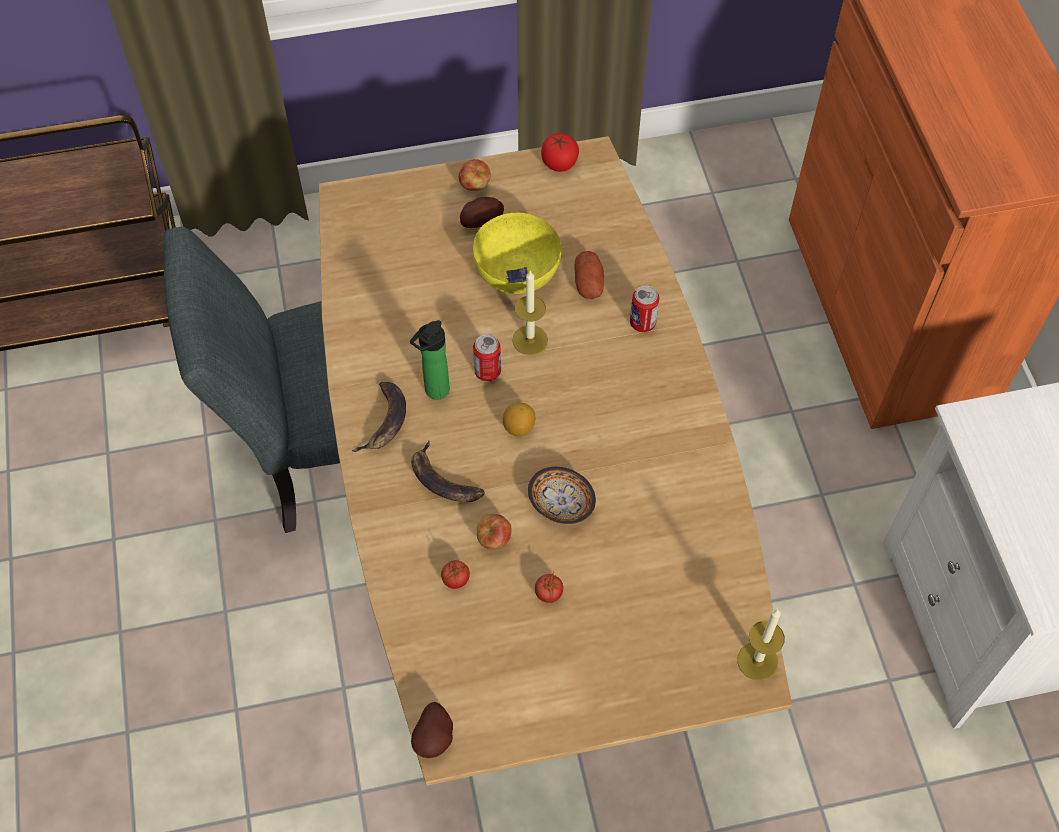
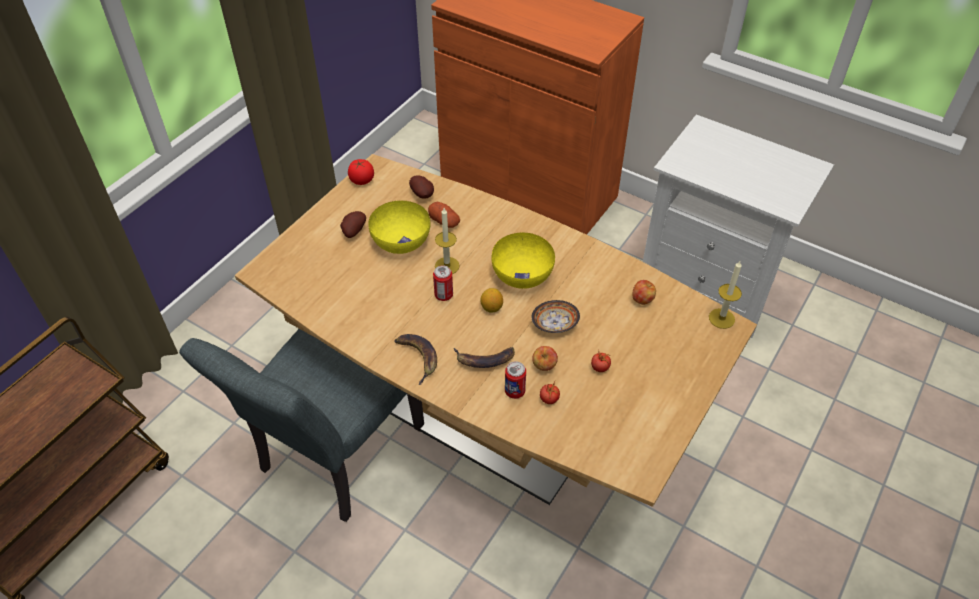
camera: 45 degrees left, 10 degrees down
(434, 392) = (428, 324): bottle -> none
(435, 738) = (632, 478): potato -> potato (423, 195)
(475, 185) = (329, 218): apple -> apple (642, 300)
(598, 416) = (523, 274): none -> yellow bowl
(642, 323) = (492, 220): can -> can (514, 391)

